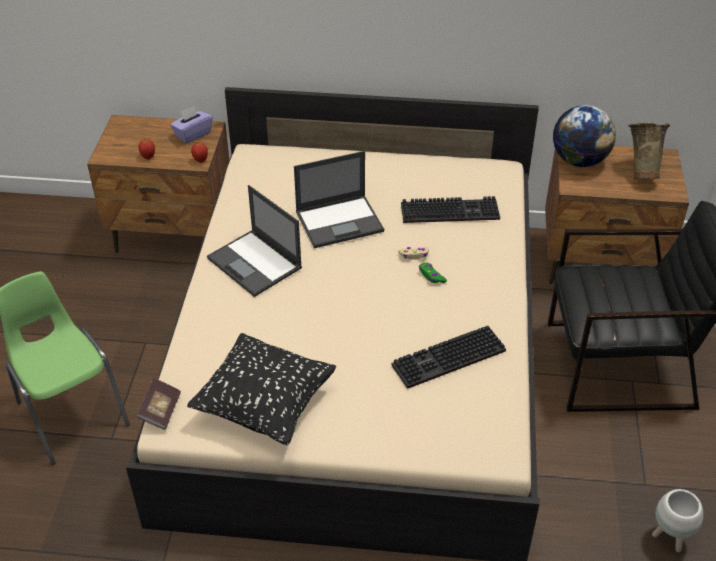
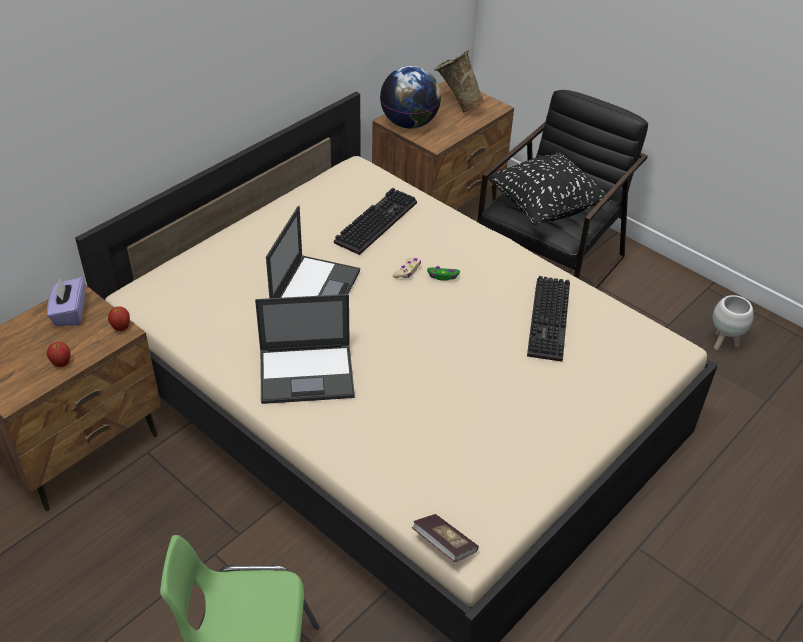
camera: 55 degrees left, 0 degrees up
(265, 406) = (504, 463): black pillow -> black pillow (545, 208)

